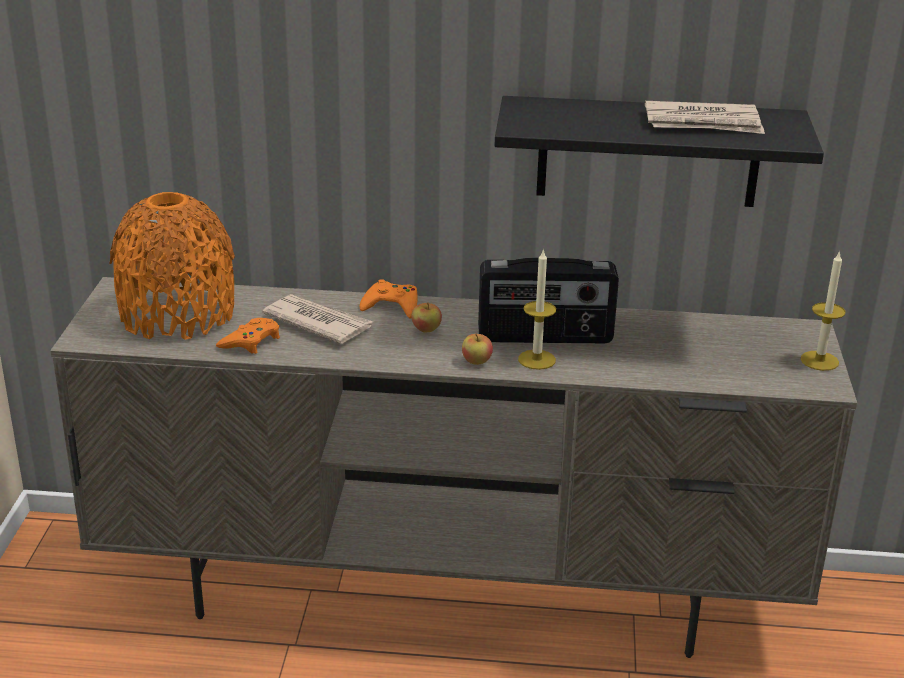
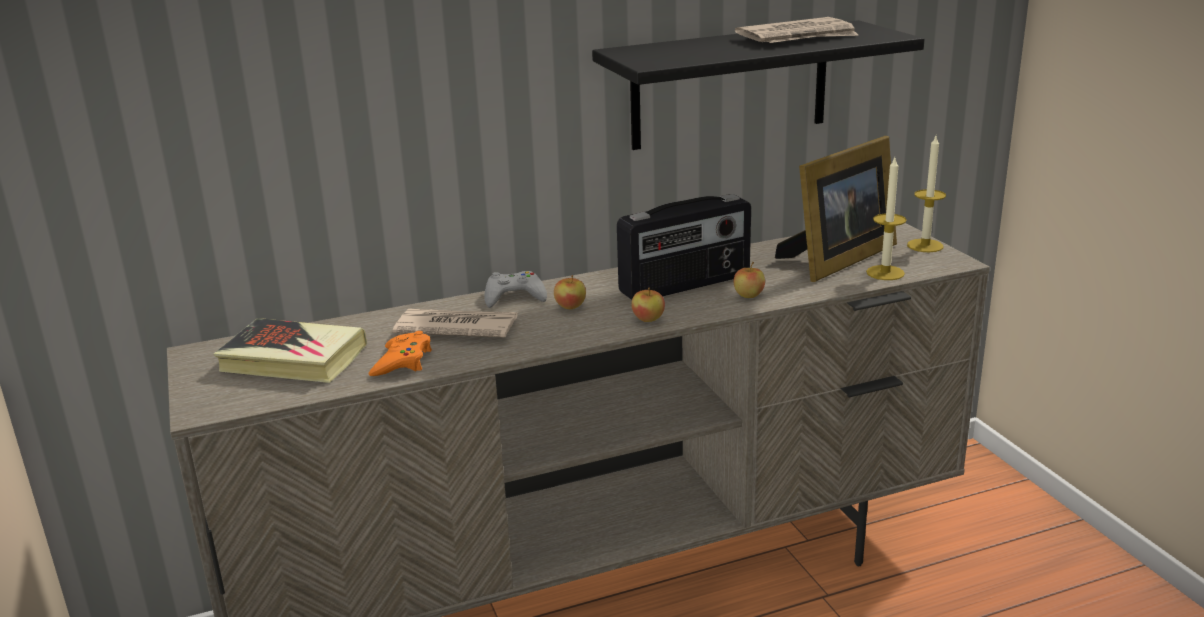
camera: 25 degrees left, 5 degrees down
(177, 314) = (293, 359): orange vase -> book
(392, 306) = (514, 296): orange game controller -> grey game controller
(536, 359) = (700, 304): candle -> candle (885, 273)
(588, 364) = (748, 296): none -> apple
(714, 351) = (837, 259): none -> picture frame

